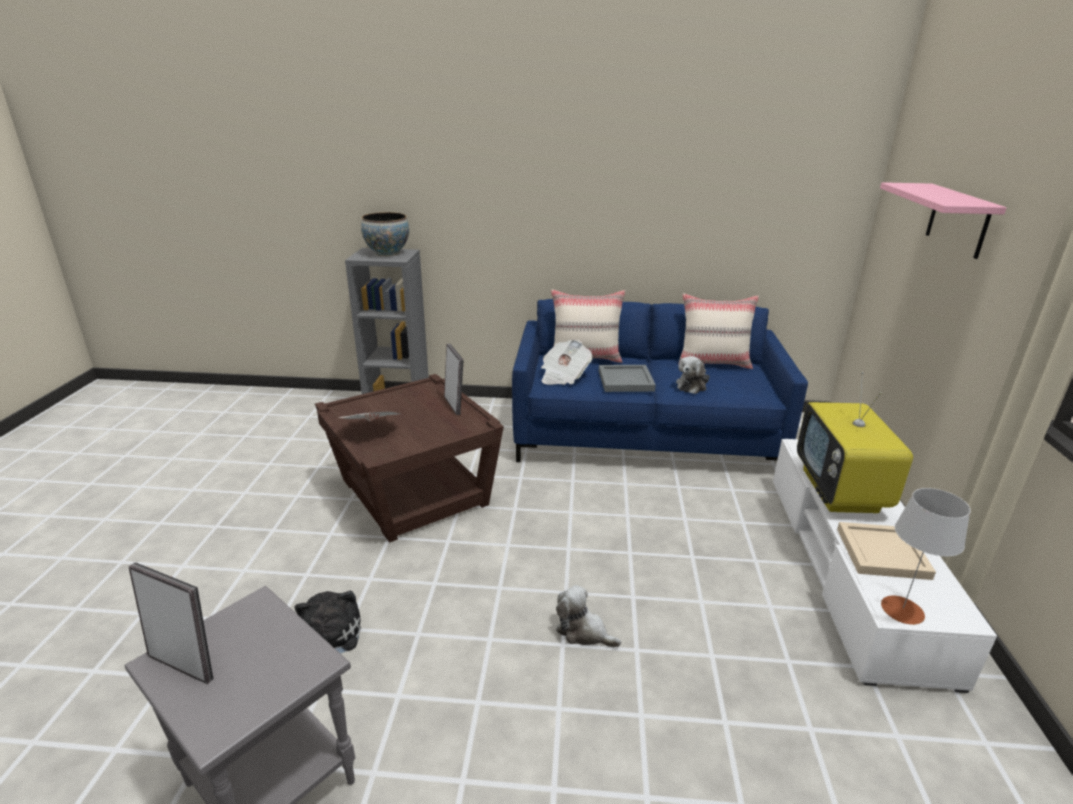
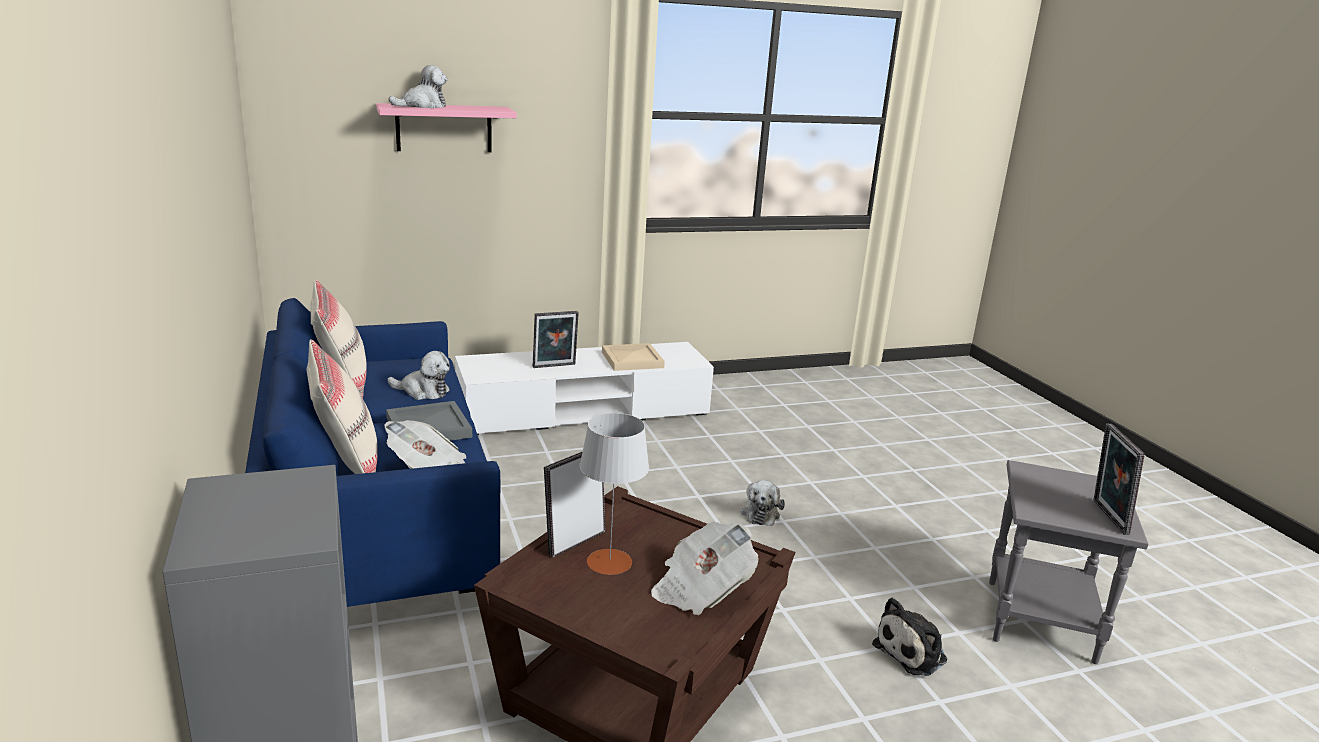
camera: 115 degrees left, 5 degrees down
(387, 253) = (242, 508): bowl -> none
(840, 491) = (554, 366): television -> picture frame
(902, 610) = (690, 359): grey table lamp -> grey table lamp (609, 562)
(928, 189) = (422, 106): none -> plush toy

